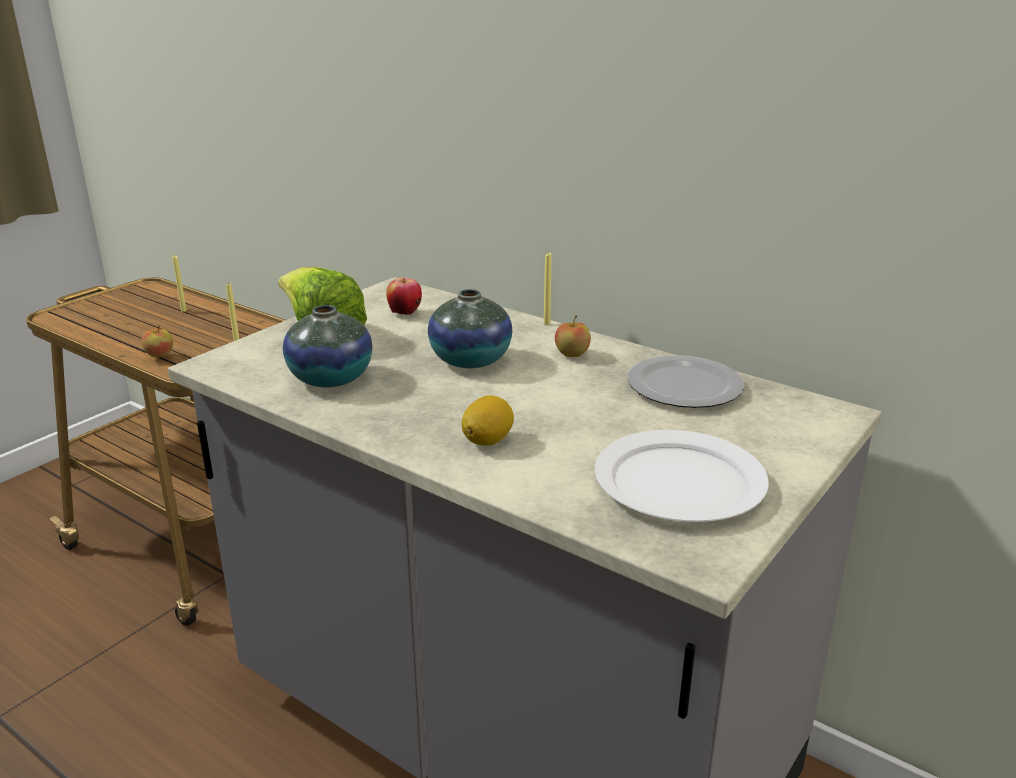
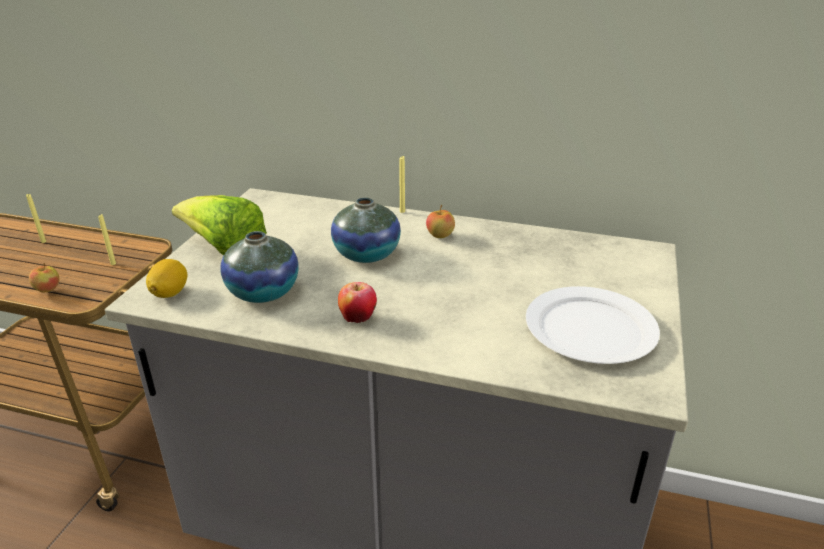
camera: 20 degrees left, 5 degrees up
(405, 313) = (284, 220): apple -> apple (358, 318)
(488, 440) = (430, 323): lemon -> lemon (170, 293)
(686, 387) = (539, 249): plate -> none

